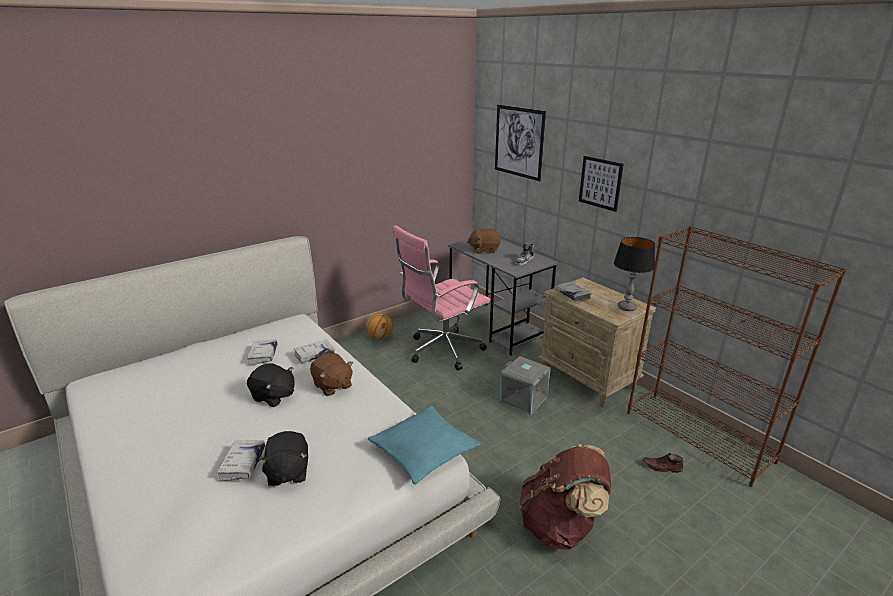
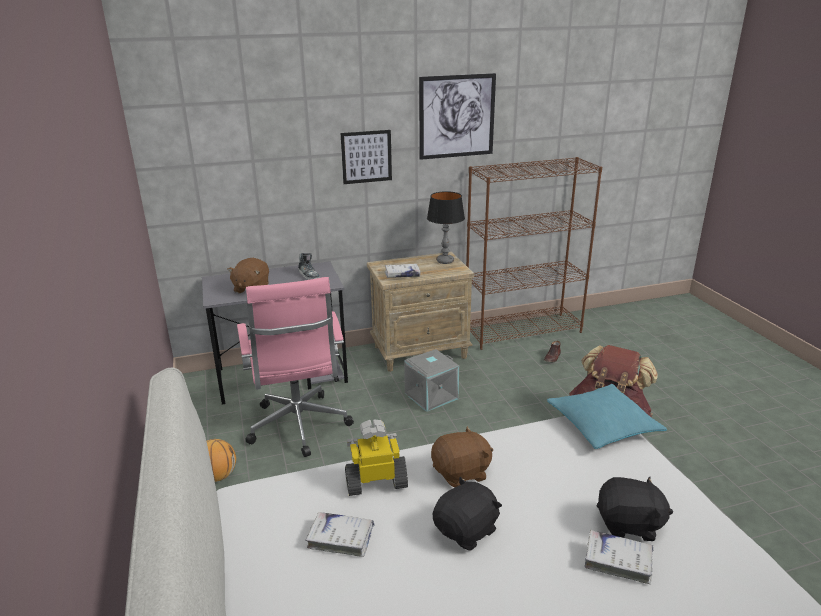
camera: 70 degrees left, 0 degrees up
(314, 355) = (376, 481): white book -> toy robot
(519, 142) = (232, 140): picture -> picture (457, 116)

